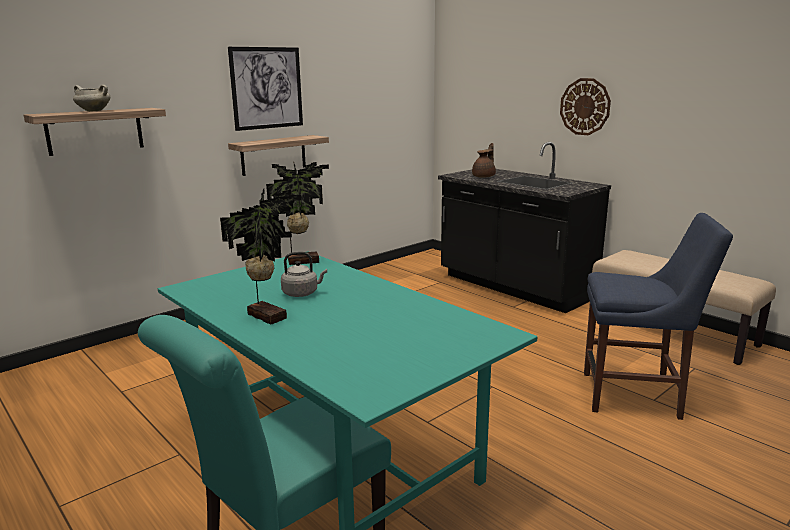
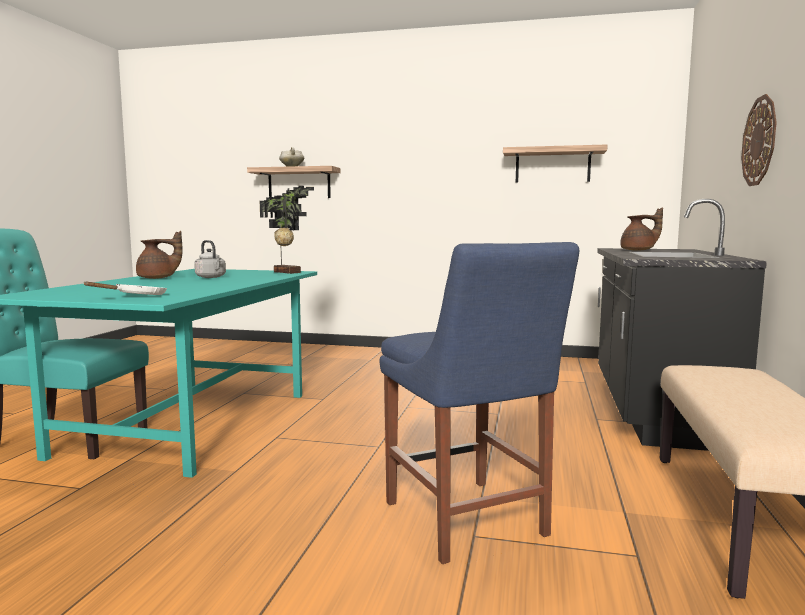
camera: 55 degrees right, 10 degrees down
(267, 88) = (443, 153): picture -> none
(268, 315) = (158, 278): potted plant -> brown teapot
(273, 155) = (444, 216): shelf -> shelf (552, 165)
(458, 339) = (136, 296): none -> white frying pan

